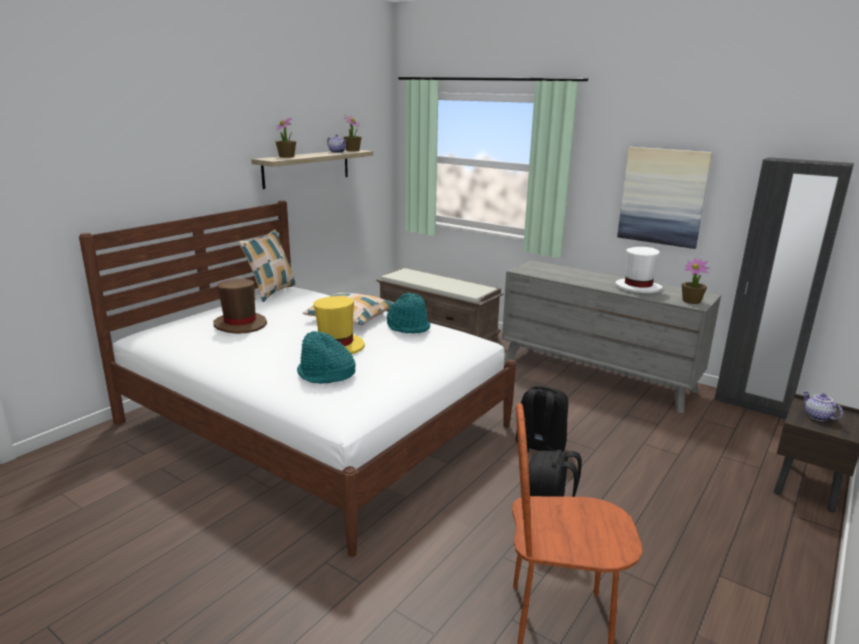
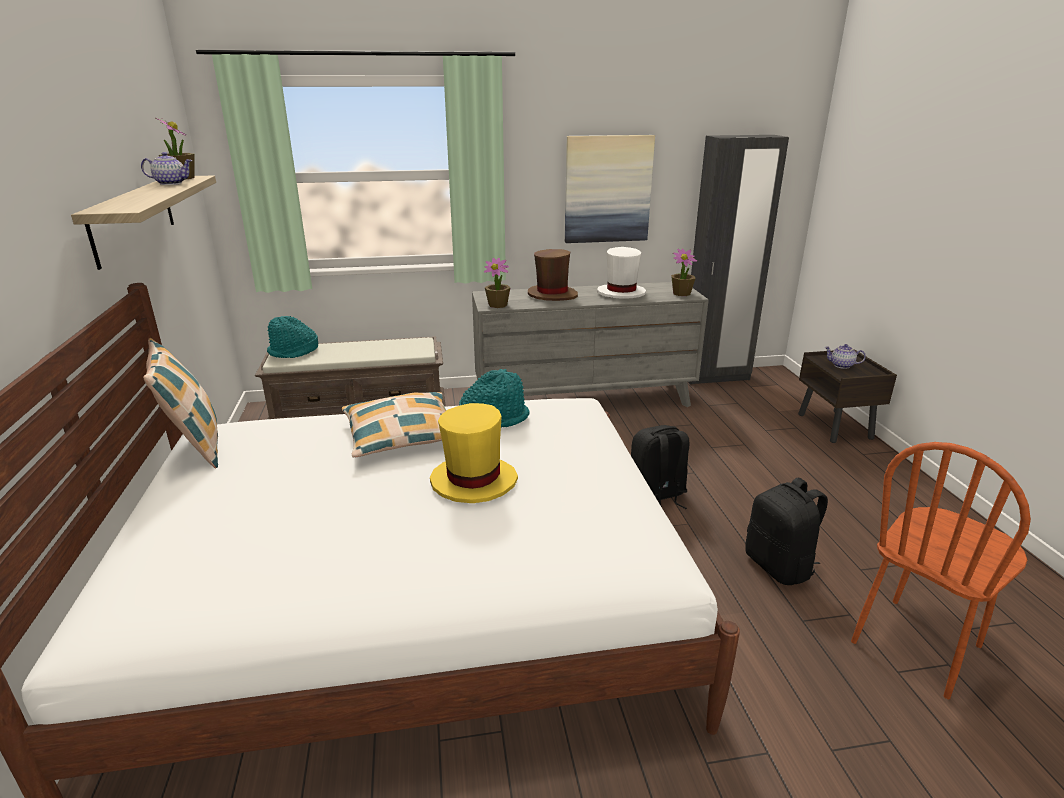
camera: 45 degrees left, 5 degrees up
(240, 324) = (266, 519): brown hat -> brown hat (552, 295)
(286, 157) = (124, 201): potted plant -> potted plant (498, 305)
(325, 375) = (547, 525): turquoise hat -> turquoise hat (294, 351)

